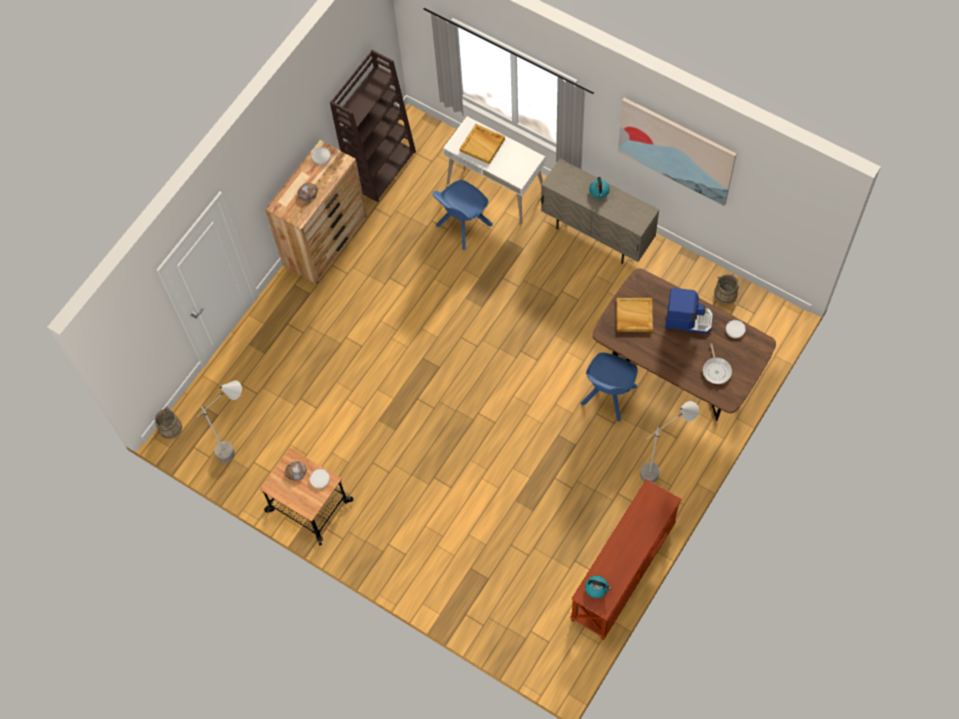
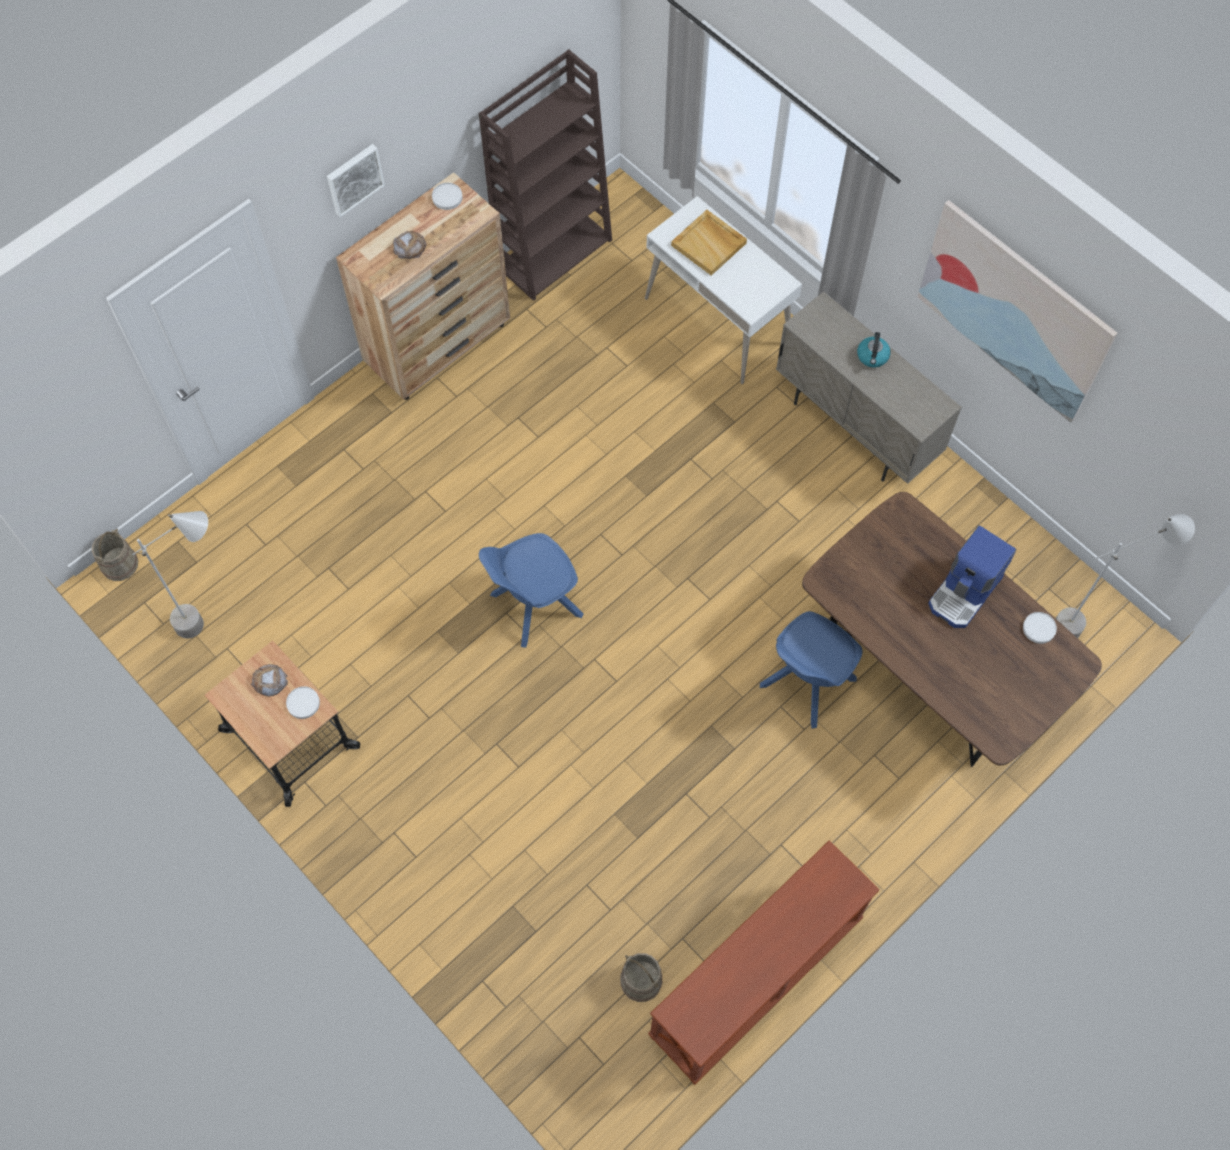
camera: 10 degrees right, 0 degrees up
(270, 161) = (354, 178): none -> picture
(462, 226) = (651, 366): blue chair -> blue chair (533, 606)
(597, 588) = (697, 1007): kettle -> none
(634, 316) = (877, 566): beige tray -> none
(662, 467) = (864, 821): grey floor lamp -> grey floor lamp (1089, 623)
(688, 319) = (965, 593): coffee machine -> coffee machine turned 105 degrees clockwise
(716, 370) = (991, 687): frying pan -> none
(725, 294) = (1034, 568): beige bucket -> beige bucket (641, 980)

